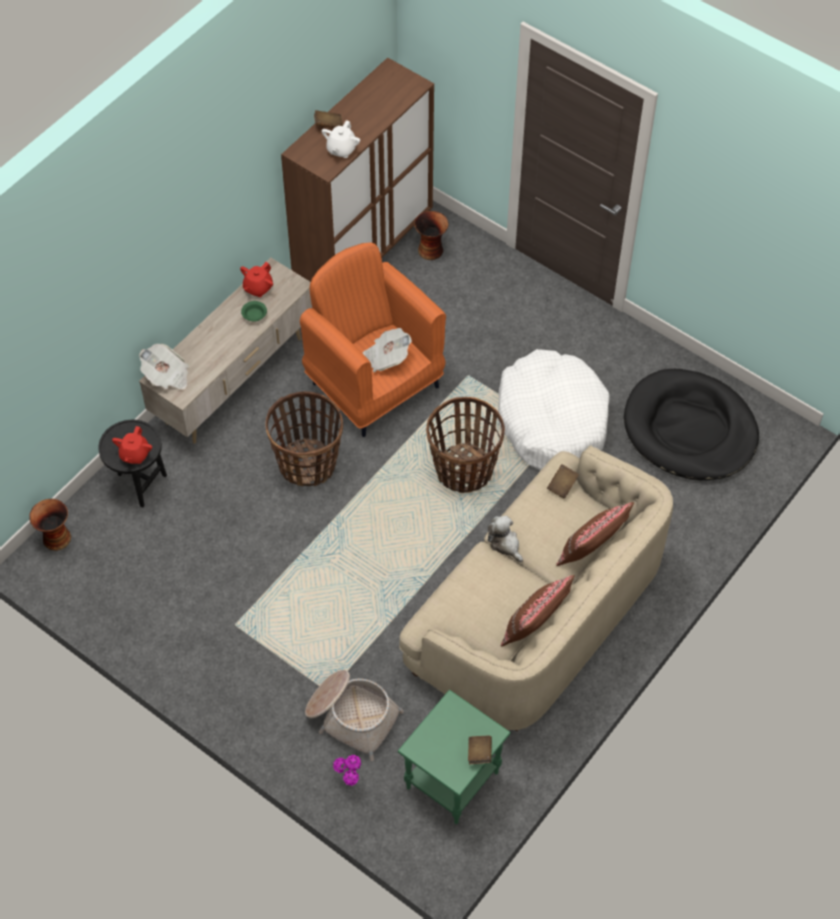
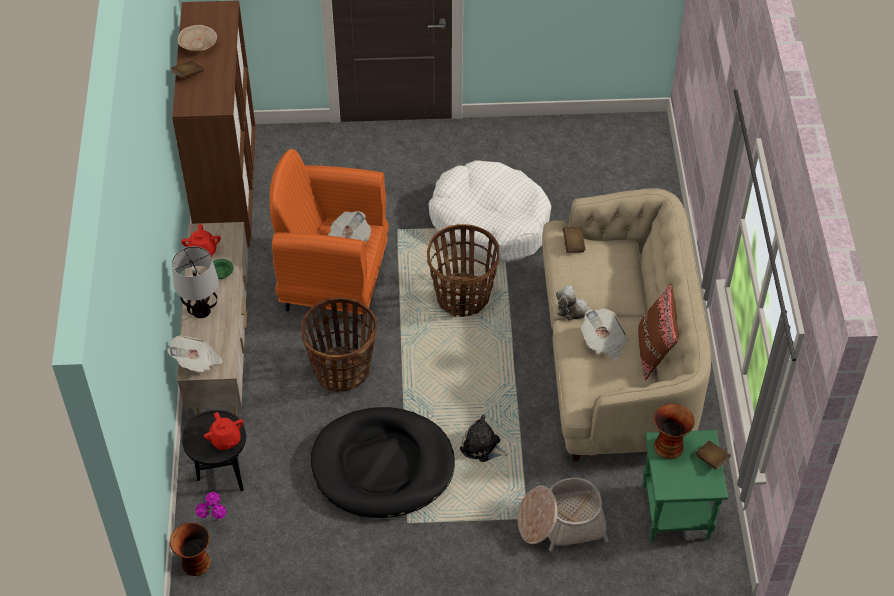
camera: 40 degrees left, 5 degrees down
(210, 336) = (202, 310): none -> table lamp
(341, 149) = (217, 86): white teapot -> none
(349, 784) = (609, 570): potted plant -> potted plant (215, 525)
(353, 607) = (482, 446): none -> plush toy
(362, 104) = (199, 45): none -> beige bowl
(431, 250) = (277, 160): vase -> vase (668, 446)
(498, 588) = (604, 342): none -> newspaper
(591, 552) = (638, 275): brown pillow -> none
(689, 429) = (589, 167): black dog bed -> black dog bed (382, 466)

